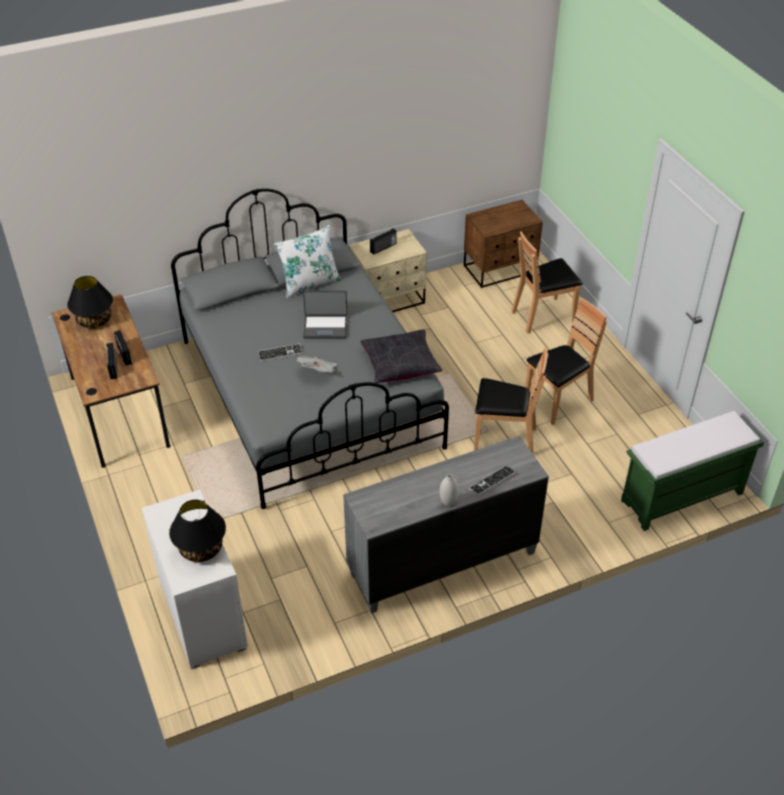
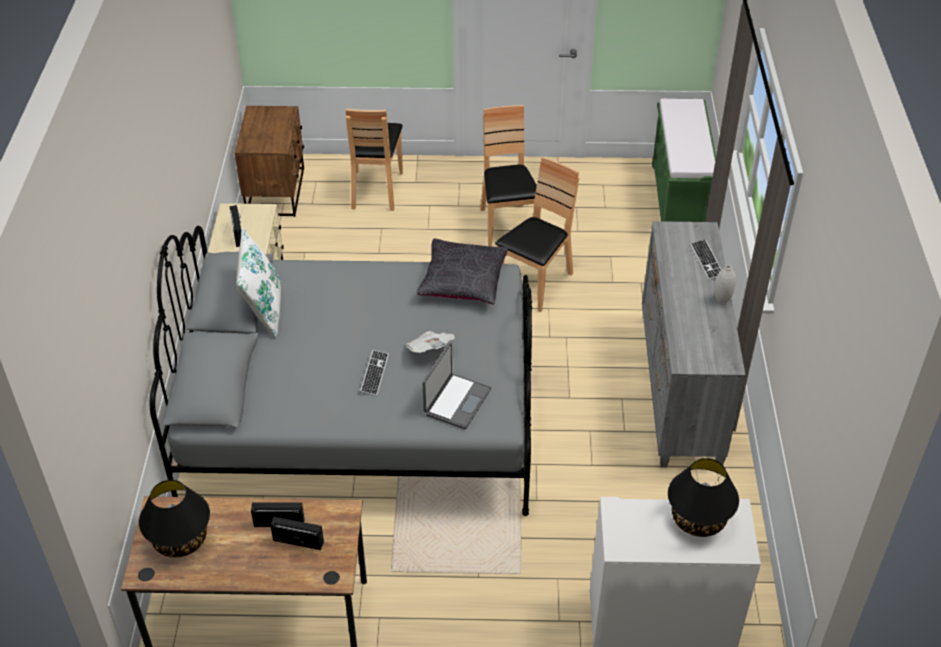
camera: 65 degrees left, 0 degrees up
(325, 327) = (355, 321): laptop -> laptop (456, 401)

